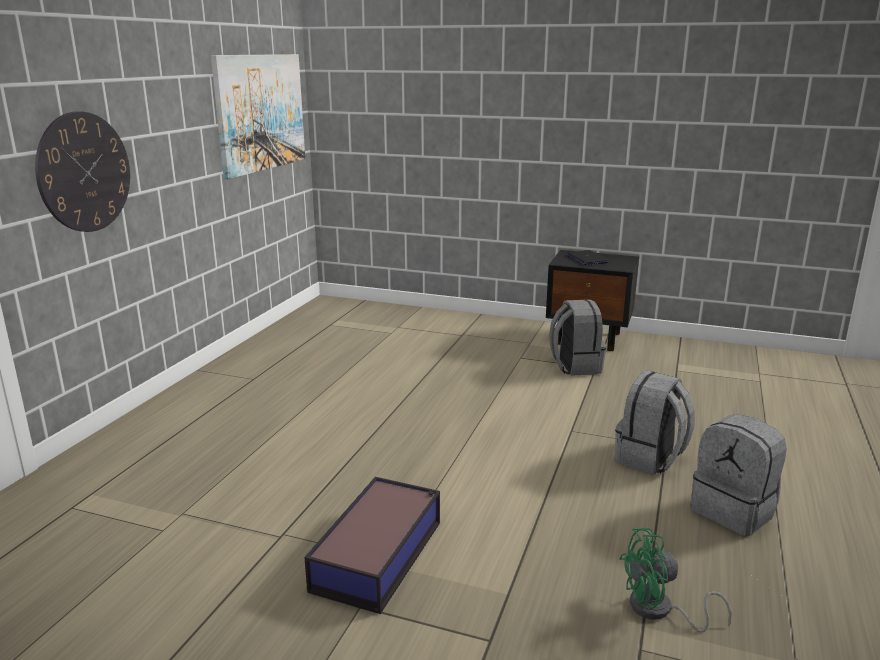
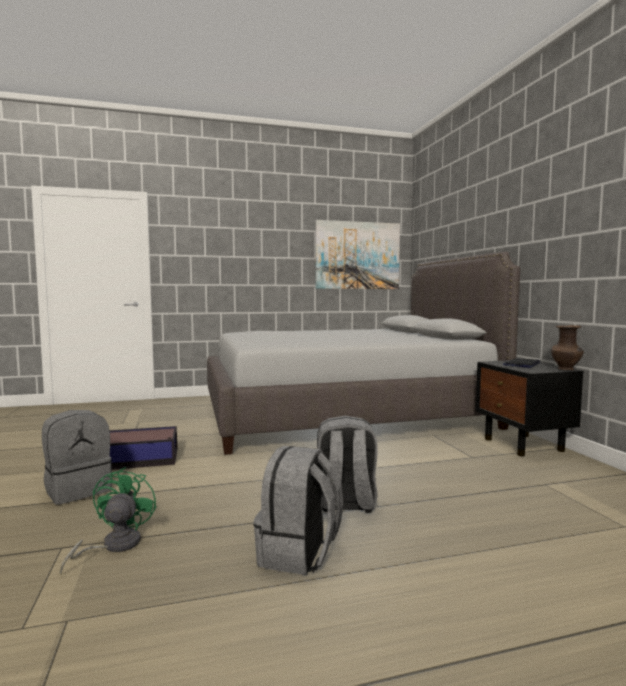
camera: 55 degrees right, 15 degrees down
(84, 172) = (211, 268): wall clock -> none
(386, 367) = (344, 414): none -> grey bed
(575, 366) = (458, 451): grey backpack -> grey backpack (78, 490)
(627, 257) = (566, 369): none -> brown vase
(659, 611) = (113, 546): green fan -> green fan turned 45 degrees clockwise

